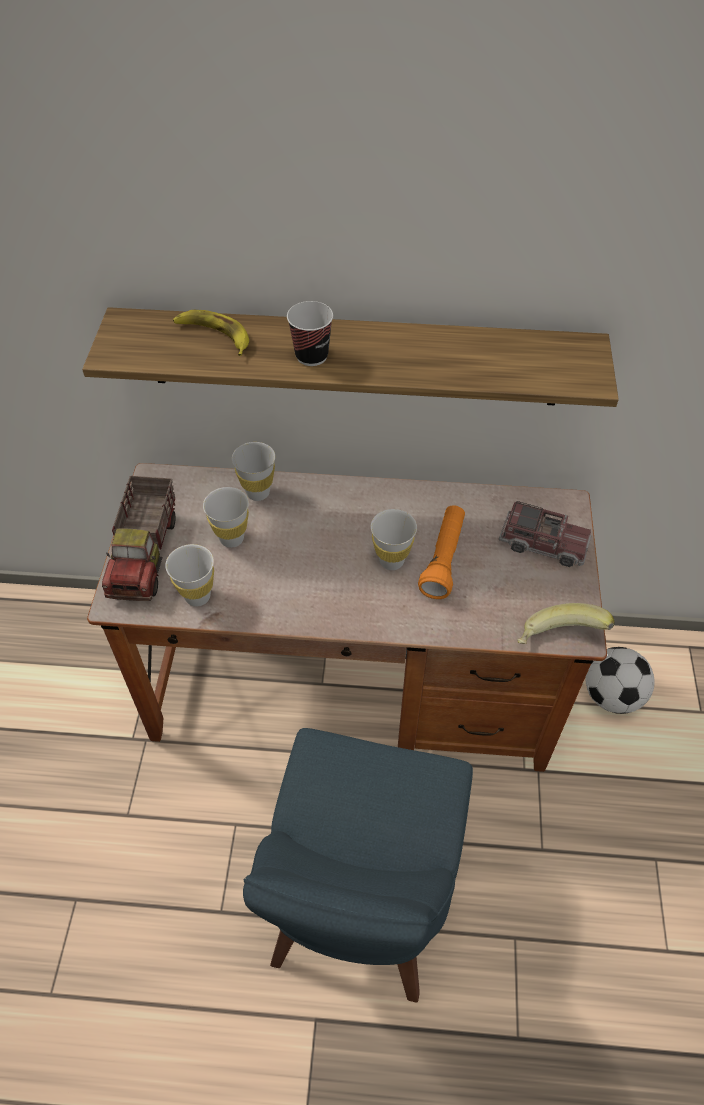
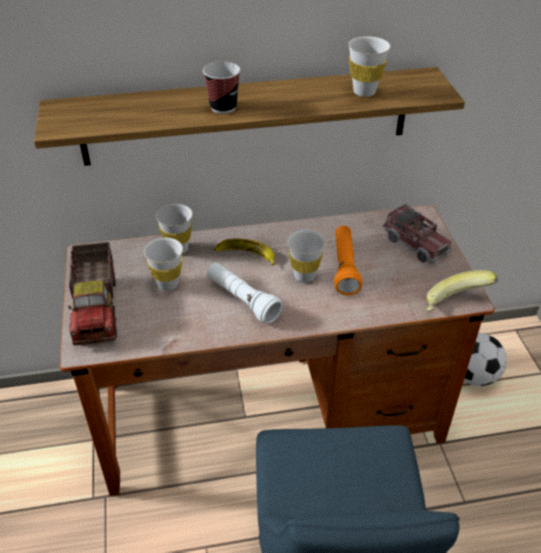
camera: 15 degrees left, 10 degrees down
(197, 596) = (153, 331): white cup -> white cup (364, 92)
(214, 335) = (138, 105): banana -> banana (245, 254)
(308, 578) = (242, 300): none -> white flashlight
(543, 544) = (415, 244): toy truck -> toy truck turned 45 degrees clockwise

